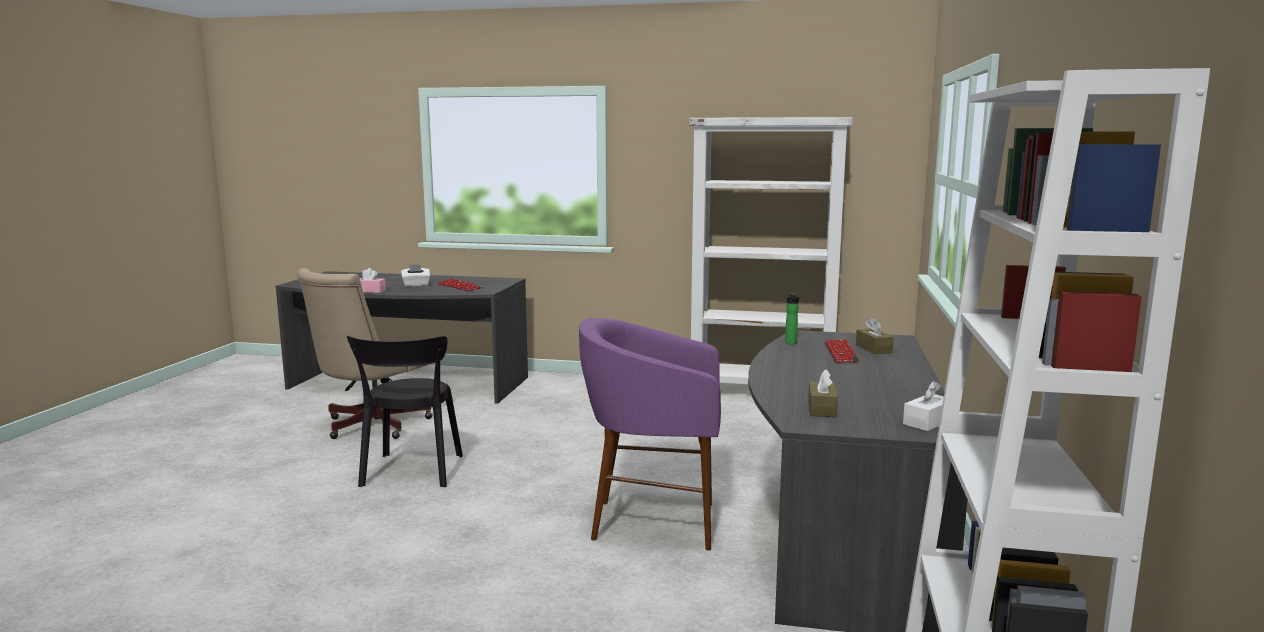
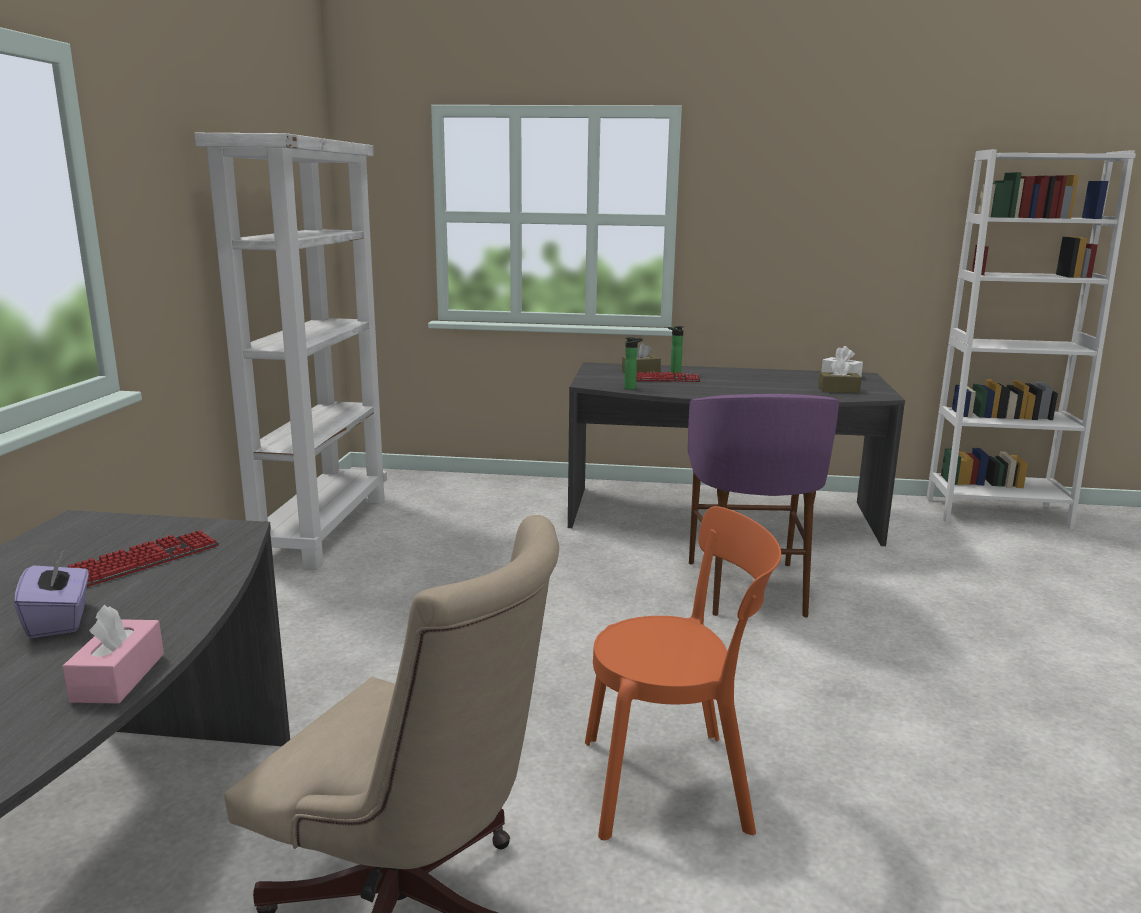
camera: 95 degrees left, 5 degrees up
(411, 473) = (674, 783): black chair -> orange chair
(416, 285) = (59, 620): white tissue box -> purple tissue box
(877, 358) = (673, 373): none -> bottle

